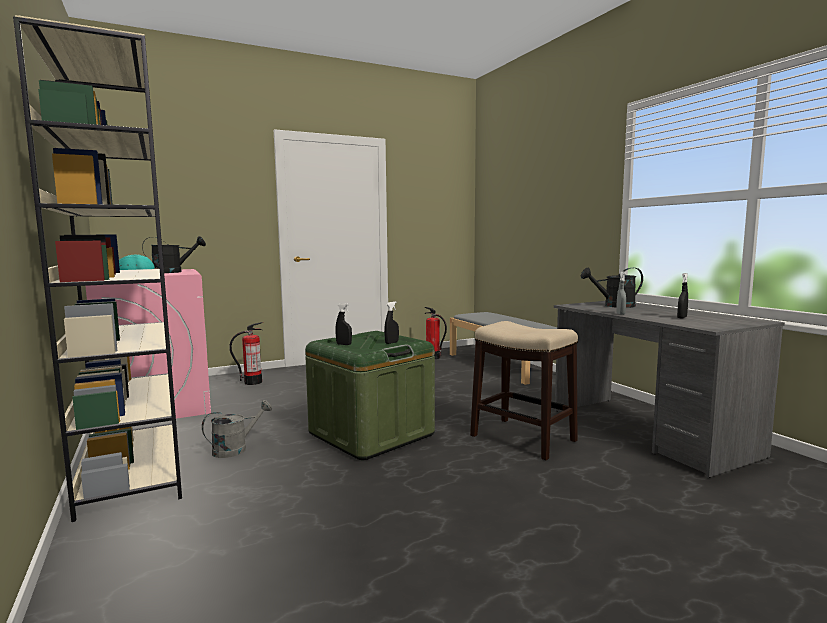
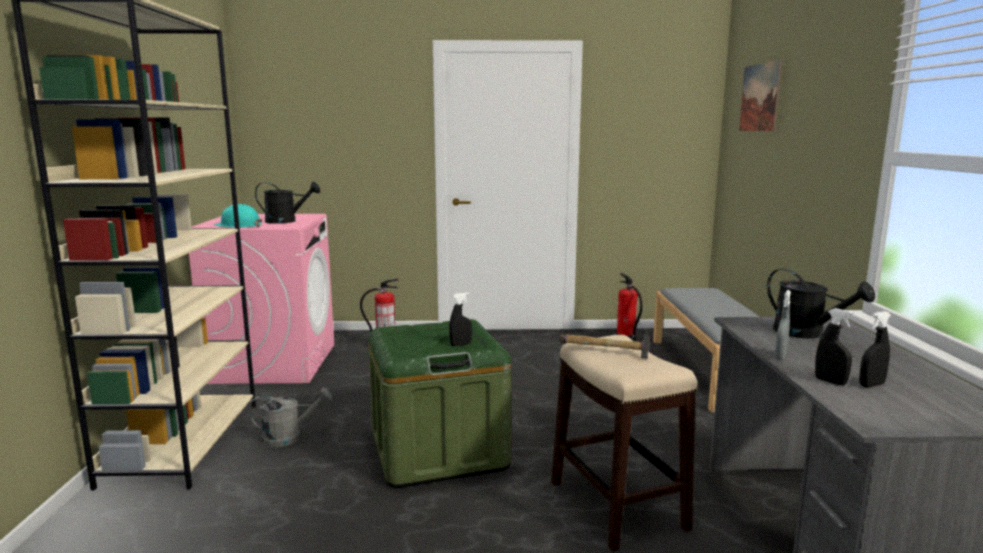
camera: 25 degrees right, 5 degrees up
(344, 344) = (404, 338): black spray bottle -> black spray bottle (830, 381)
(510, 329) = (606, 352): none -> hammer
(511, 180) = (760, 97): none -> picture
(614, 306) = (807, 333): black watering can -> black watering can turned 150 degrees counterclockwise

